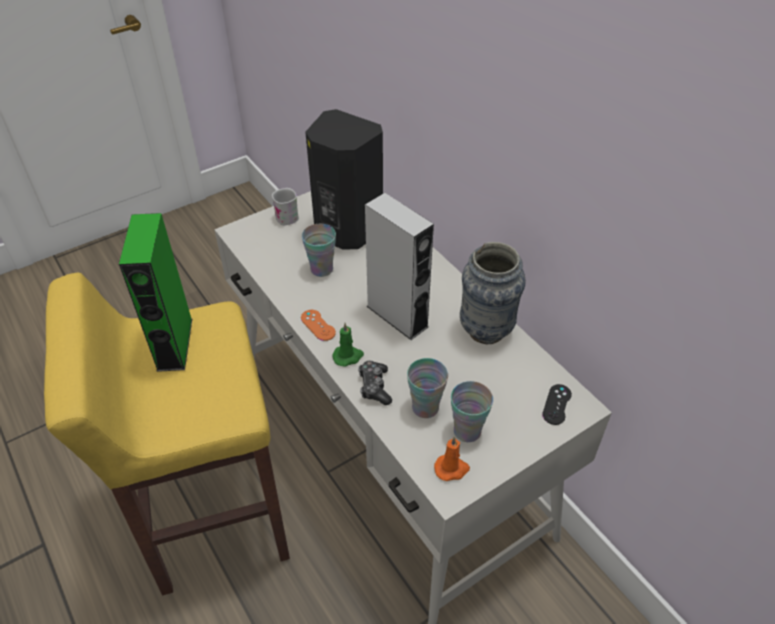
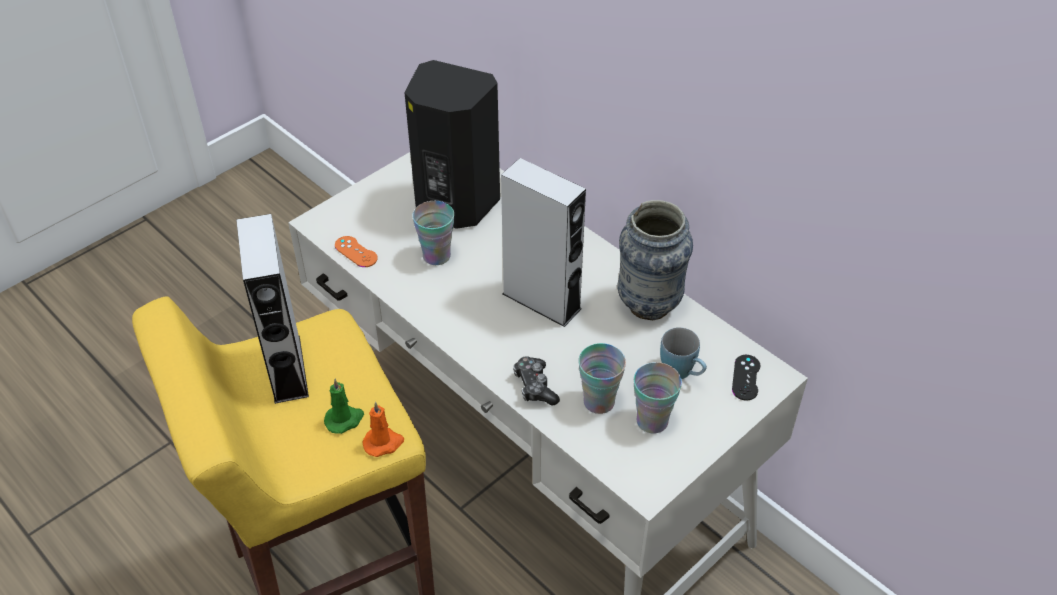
camera: 10 degrees left, 0 degrees up
(175, 344) = (287, 368): green speaker -> grey speaker
(285, 215) = (373, 194): white mug -> none
(318, 325) = (450, 324): orange game controller -> orange game controller (356, 252)
(348, 356) = (495, 356): green candle -> green candle (344, 419)
(452, 469) = (644, 464): orange candle -> orange candle (383, 443)
(502, 392) = (682, 373): none -> blue mug

